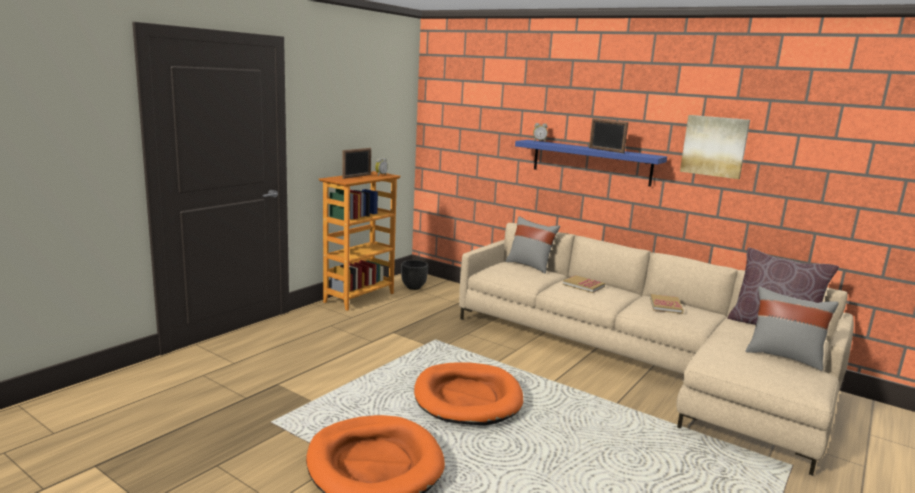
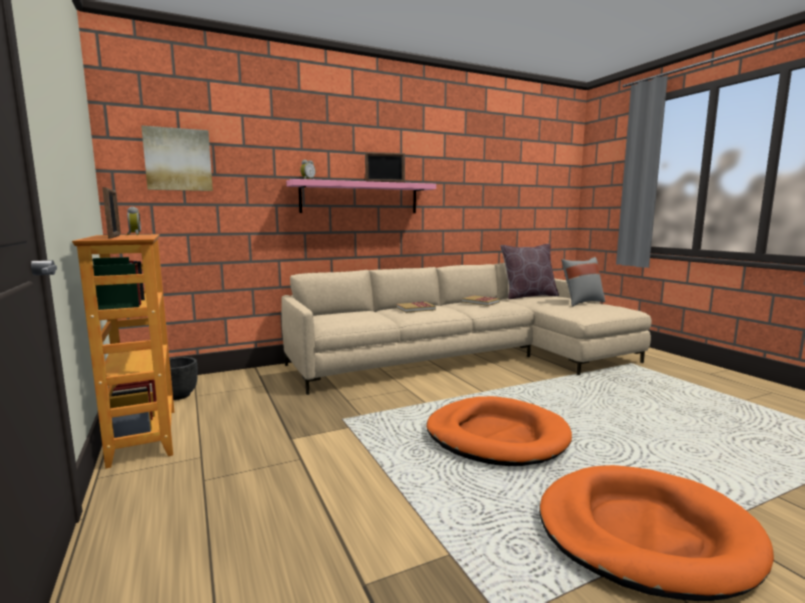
camera: 60 degrees left, 5 degrees down
(530, 266) = (339, 312): grey pillow -> none
(591, 162) = (360, 198): blue shelf -> pink shelf
(714, 146) = (456, 173): picture -> picture (178, 160)

